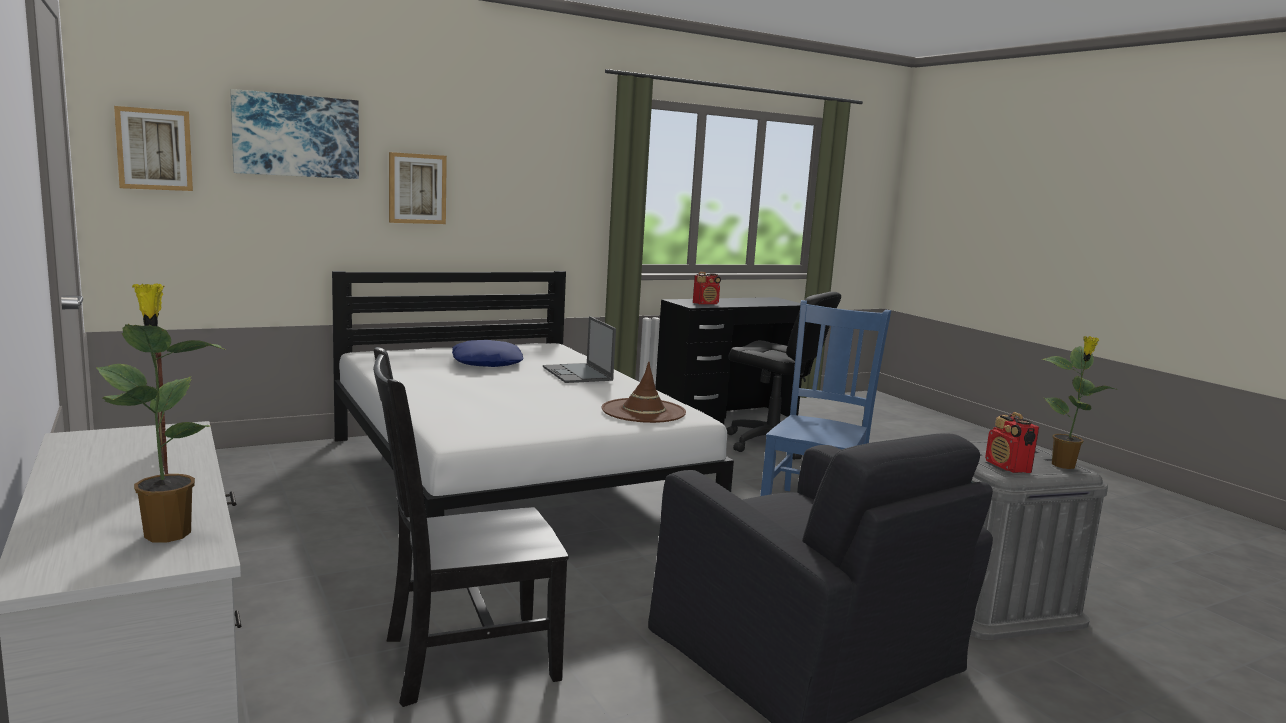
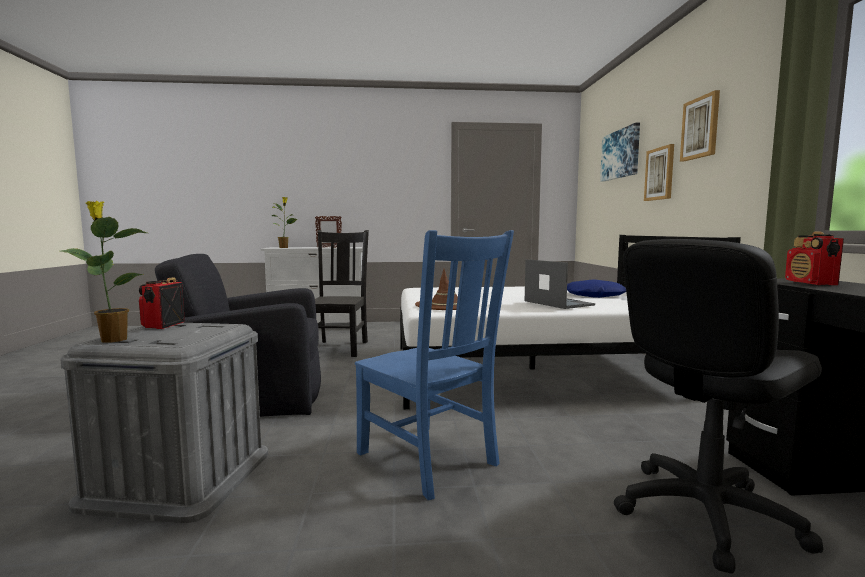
camera: 115 degrees right, 5 degrees down
(154, 149) = (589, 175): picture -> picture (700, 128)
(578, 374) = (557, 303): laptop -> laptop turned 60 degrees clockwise
(1008, 467) = (163, 325): radio -> radio turned 90 degrees counterclockwise

